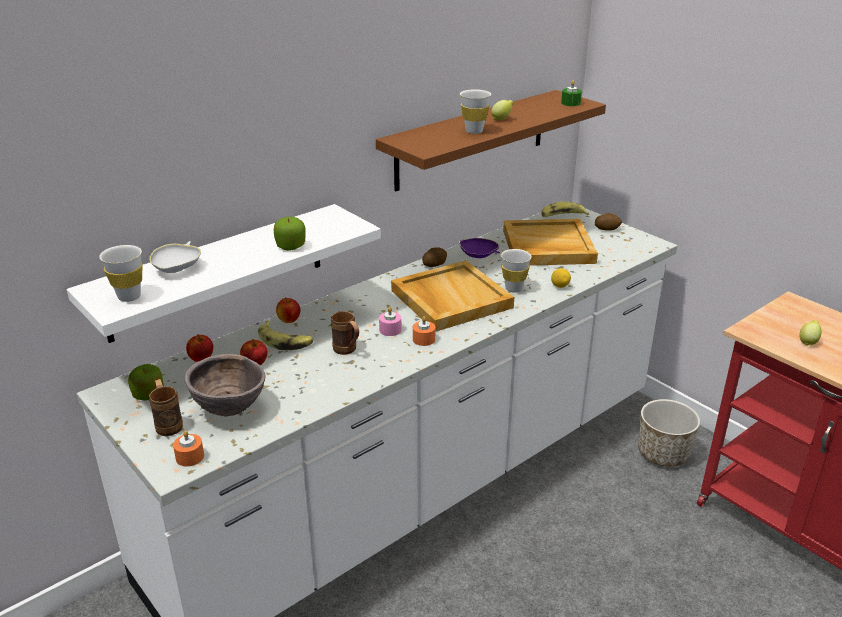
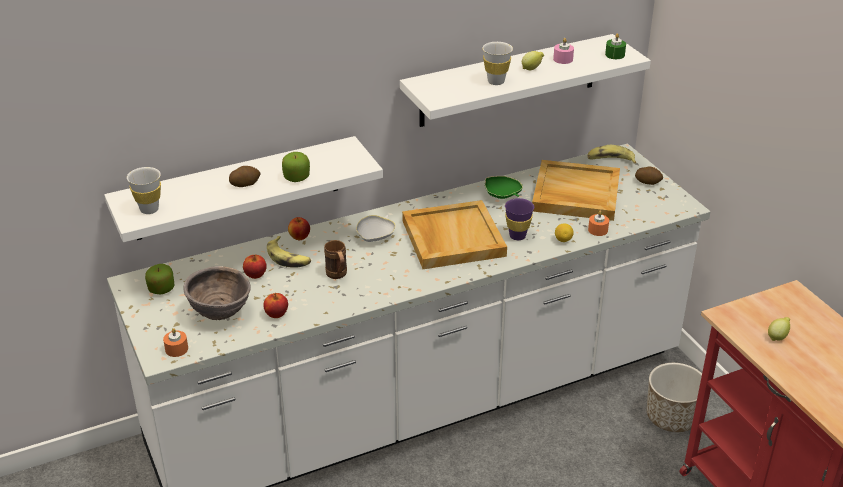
camera: 15 degrees right, 5 degrees up
(168, 423) = (169, 317): brown mug -> none
(177, 267) = (195, 186): white bowl -> white bowl (376, 236)
(201, 359) = (213, 263): apple -> apple (276, 314)
(390, 330) = (383, 261): pink candle -> pink candle (563, 59)
(424, 339) = (409, 275): orange candle -> orange candle (598, 230)
(434, 264) = (455, 198): potato -> potato (245, 184)
(472, 139) = (509, 81): brown shelf -> white shelf
(479, 256) = (502, 195): purple bowl -> green bowl
(513, 288) = (517, 236): white cup -> purple cup

